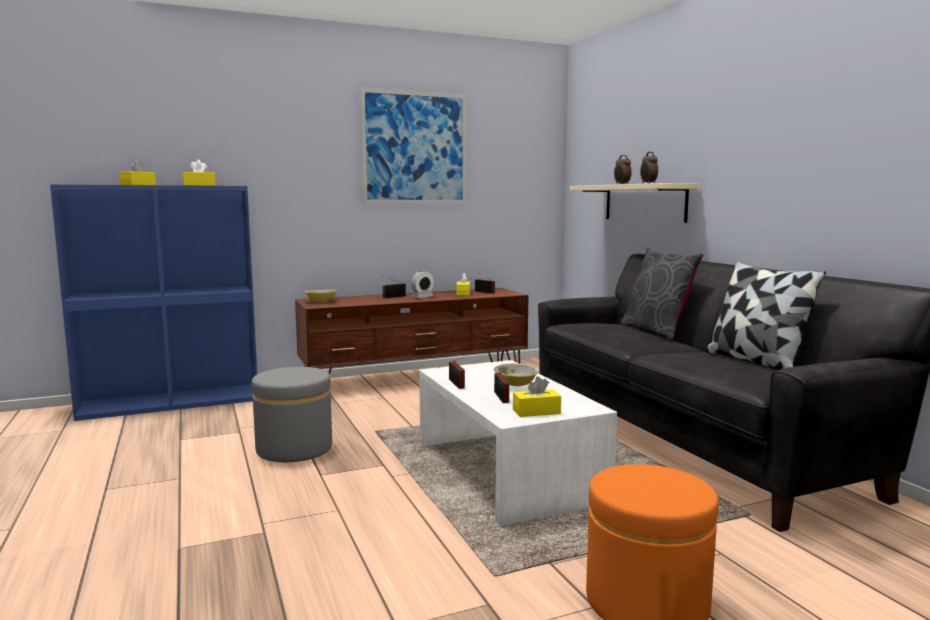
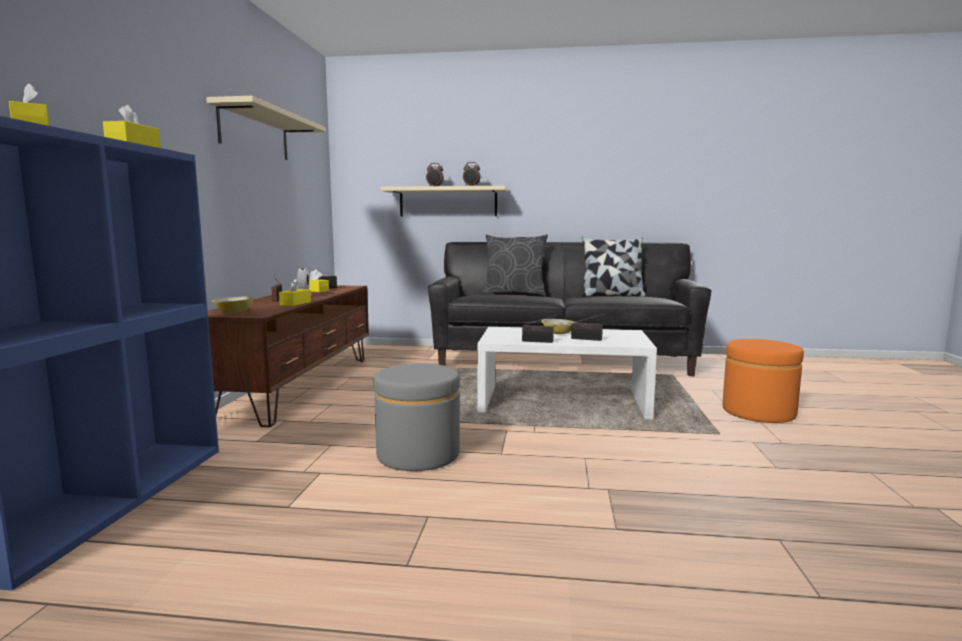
camera: 60 degrees left, 0 degrees up
(415, 148) = (255, 133): picture -> beige shelf
(536, 412) = (628, 338): yellow tissue box -> yellow tissue box (295, 303)

